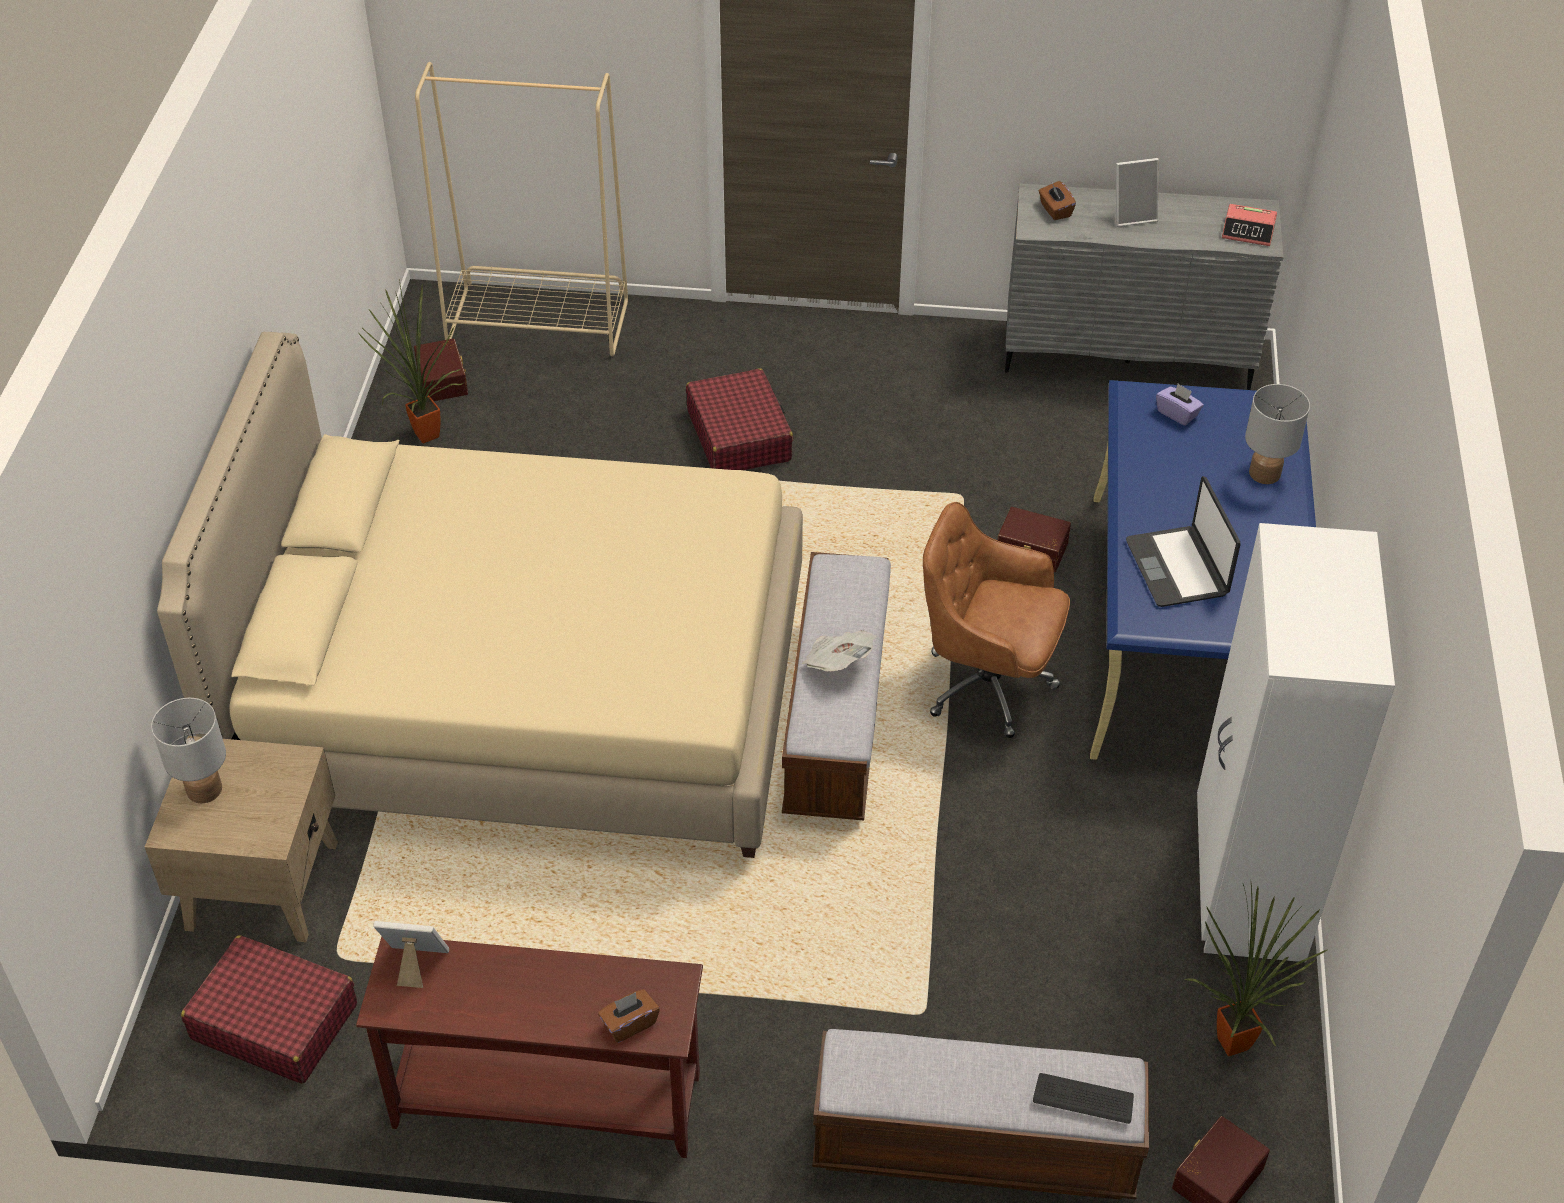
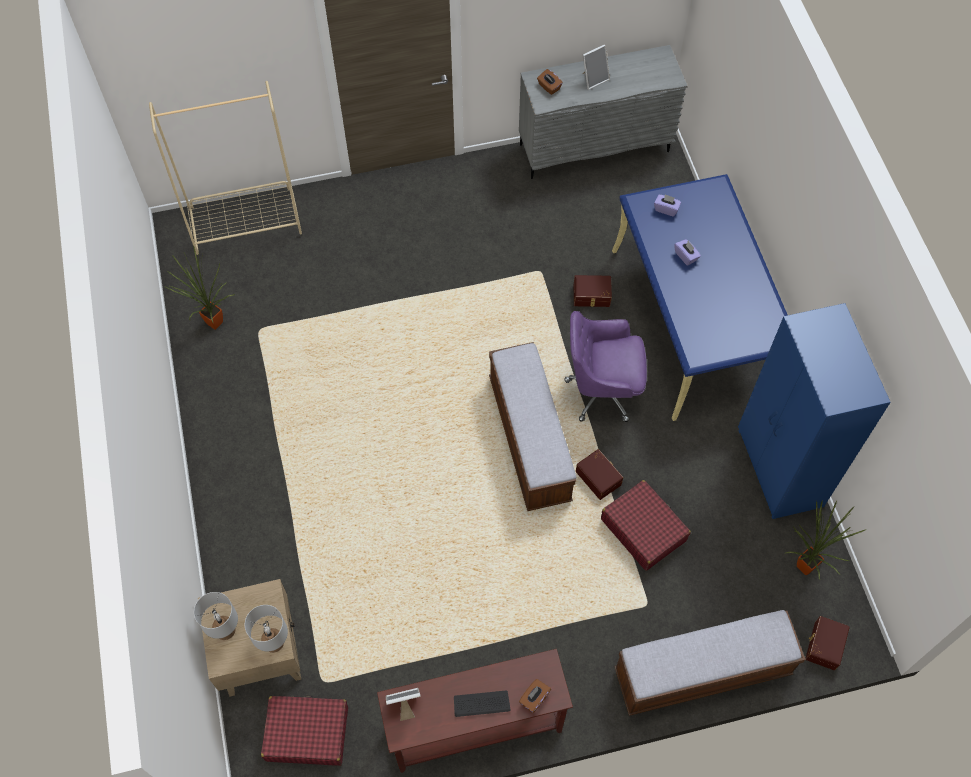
camera: 20 degrees left, 15 degrees up
(444, 380) = (207, 280): brown storage box -> brown storage box (599, 477)
(524, 691) = (351, 479): beige bed -> none
(739, 435) = (398, 268): red suitcase -> red suitcase (643, 529)
(838, 662) = (535, 421): newspaper -> none
(988, 684) = (602, 391): brown office chair -> purple office chair
(1083, 1099) = (765, 645): keyboard -> keyboard (481, 704)
(1178, 568) = (705, 314): laptop -> none
(1181, 483) = (686, 256): none -> purple tissue box
(1247, 882) = (778, 469): white wardrobe -> blue wardrobe
(1248, 231) = (662, 72): alarm clock -> none
(1264, 473) = (727, 236): grey table lamp -> grey table lamp (273, 642)

